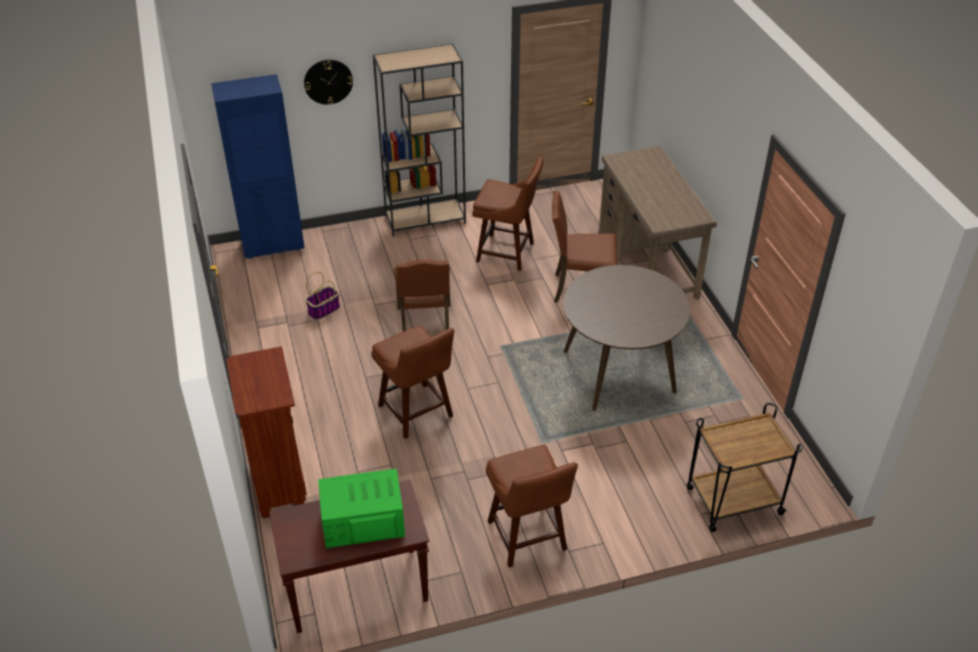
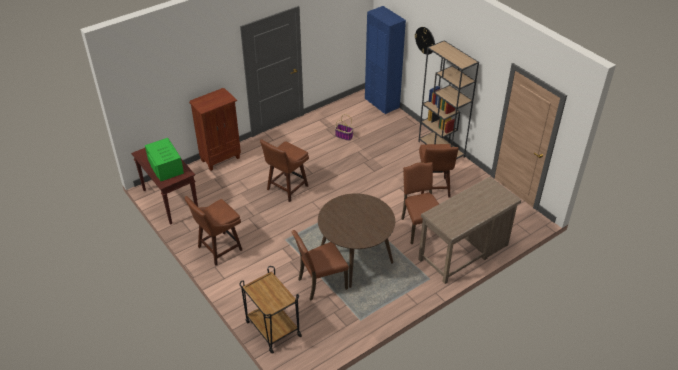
camera: 70 degrees right, 0 degrees up
(425, 326) = (351, 174): brown chair -> brown chair (321, 283)

